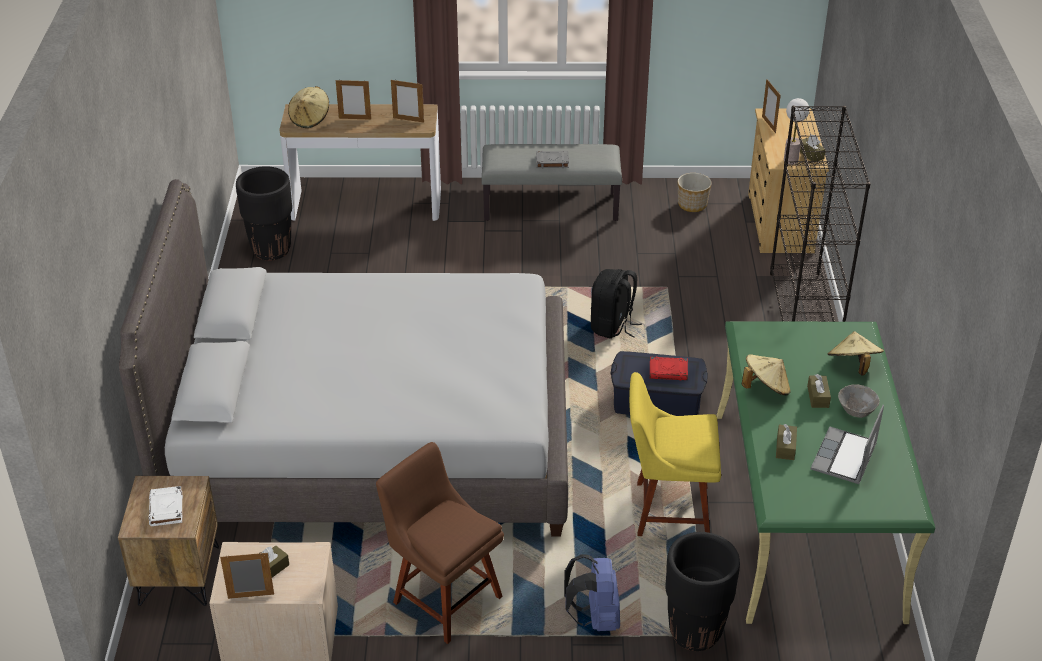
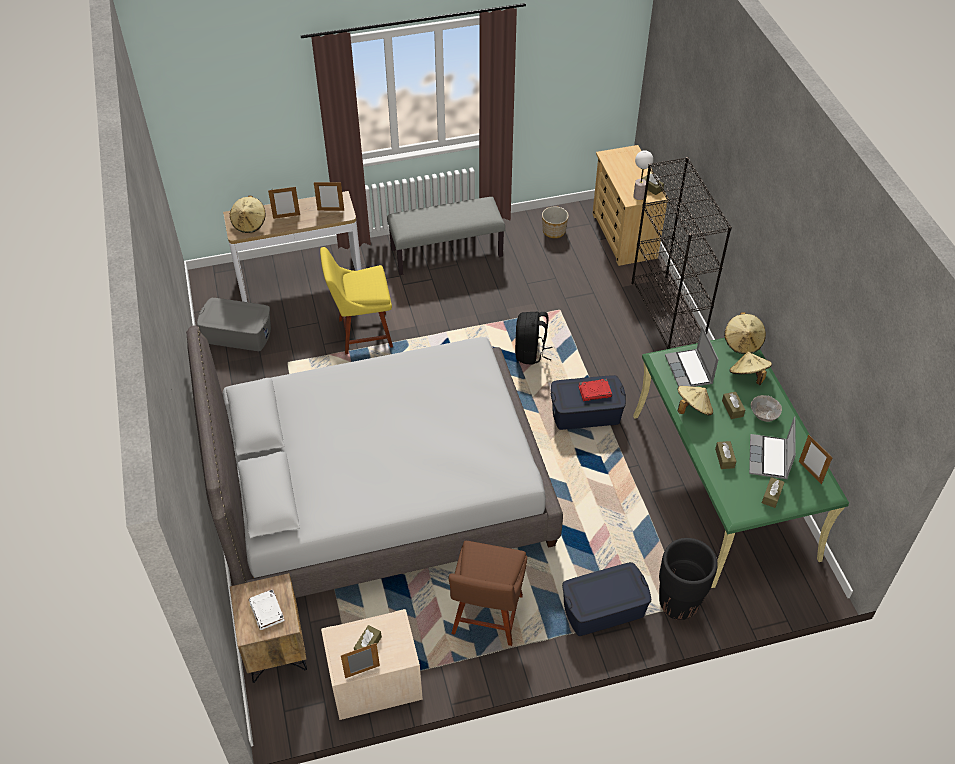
camera: 15 degrees left, 10 degrees up
(271, 250) = (238, 335): black planter -> grey storage box
(443, 597) = (486, 618): brown chair -> brown chair turned 105 degrees counterclockwise
(552, 162) = (448, 222): grey book -> none
(595, 617) = (603, 609): blue backpack -> blue storage box
(667, 510) = (624, 505): yellow chair -> yellow chair (362, 334)
(768, 124) = (611, 165): picture frame -> picture frame (810, 472)
(778, 347) = (689, 370): none -> laptop
(831, 498) = (771, 495): none -> brown tissue box
(860, 329) = (743, 342): none -> beige hat

